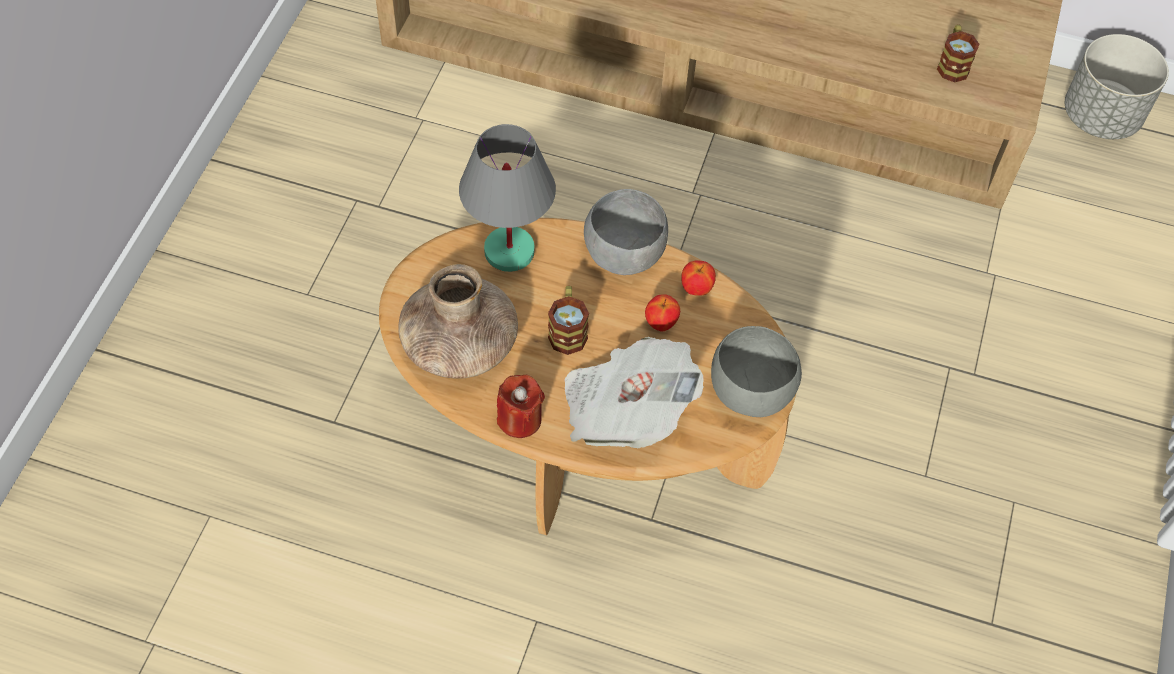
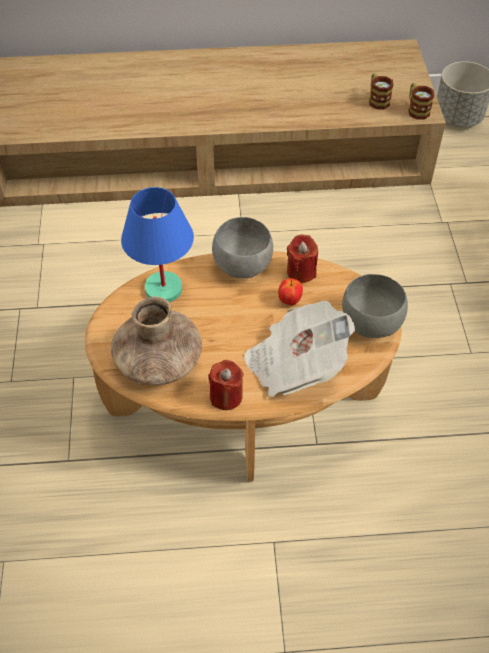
camera: 20 degrees left, 5 degrees down
(508, 252) = (163, 290): grey table lamp -> blue table lamp
(568, 330) = (229, 326): mug -> mug (416, 110)
(696, 289) = (301, 272): apple -> red candle

